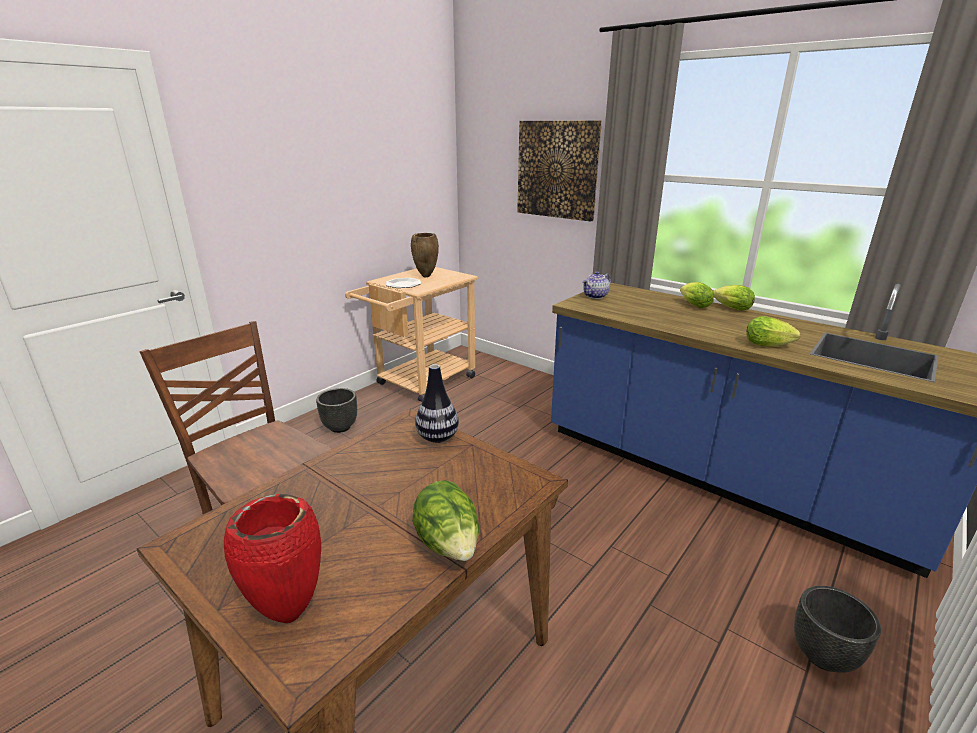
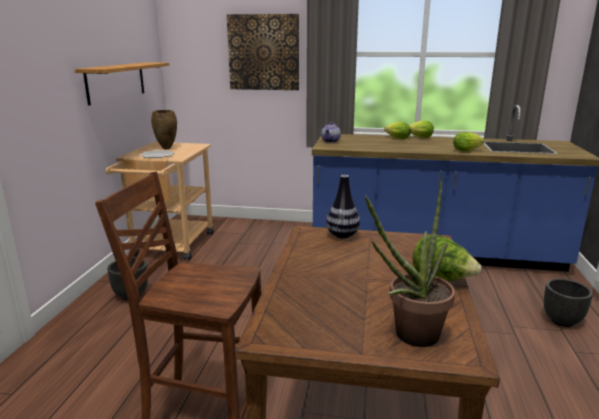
camera: 30 degrees left, 5 degrees down
(289, 613) = (409, 337): red vase -> potted plant
(377, 199) = (116, 82): none -> shelf

